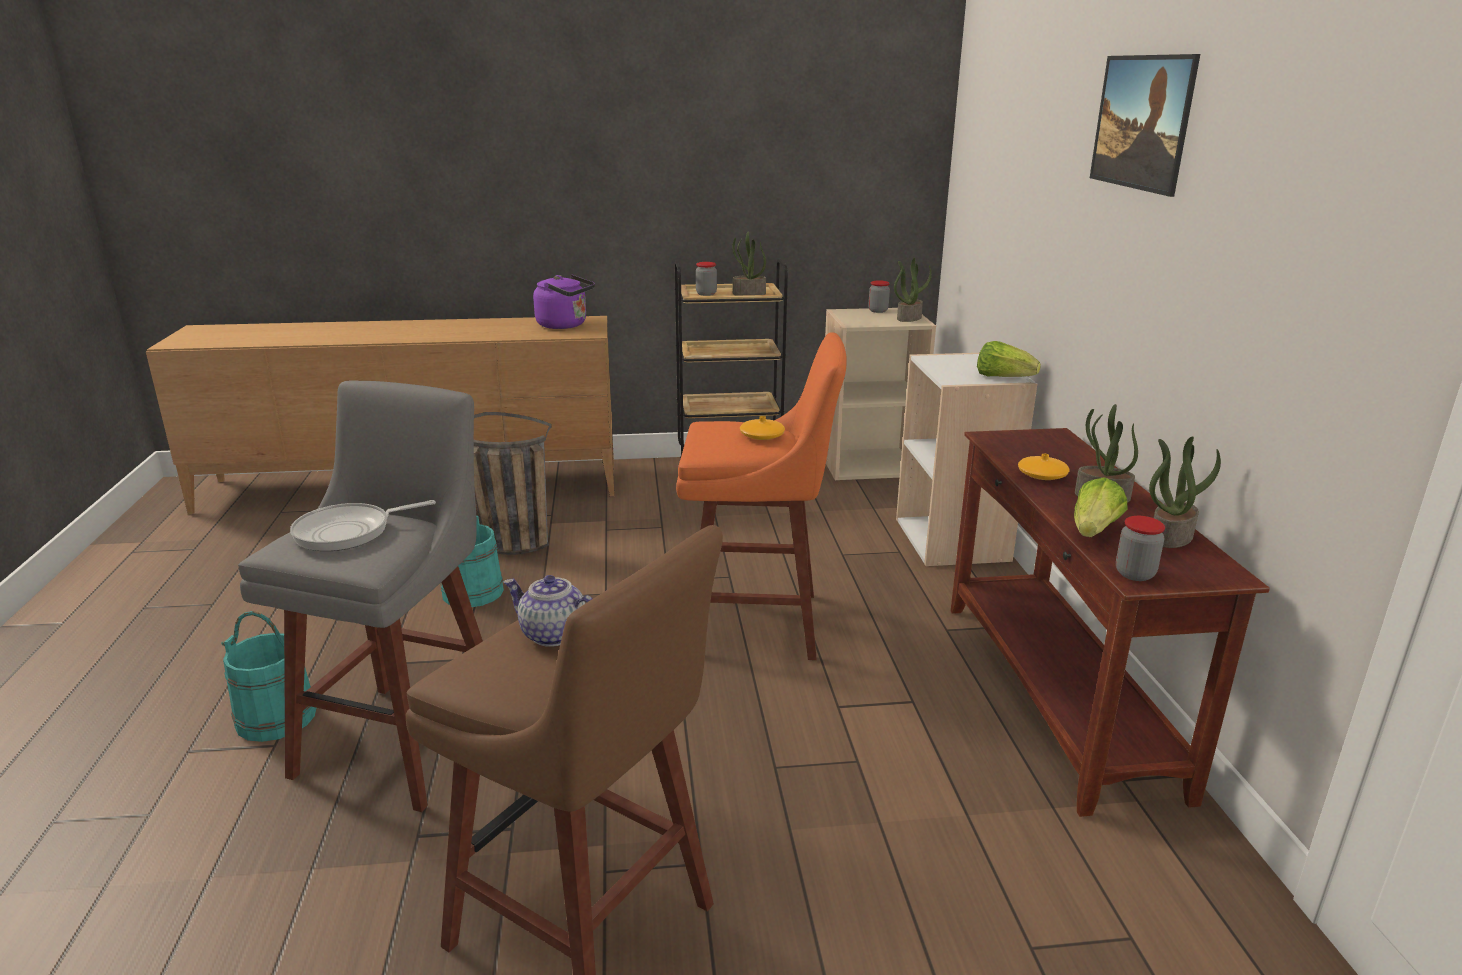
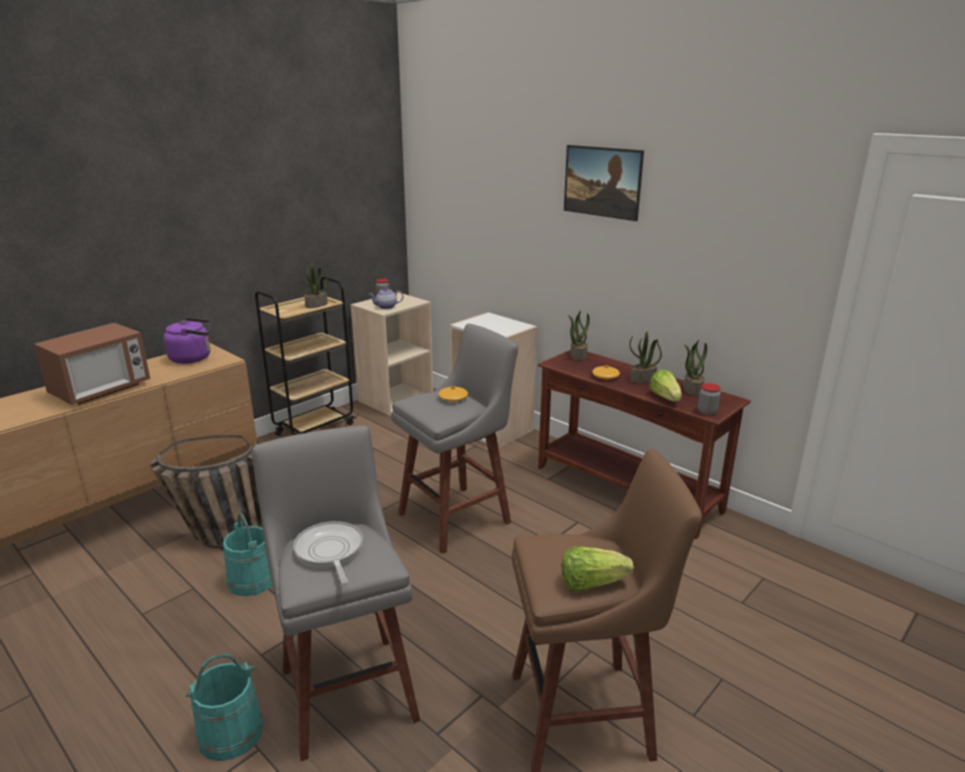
camera: 40 degrees left, 0 degrees up
(349, 532) = (329, 552): frying pan -> frying pan turned 135 degrees clockwise
(442, 333) = (101, 390): none -> microwave
(552, 634) = (557, 548): teapot -> teapot (386, 307)
(706, 294) = (288, 311): jar -> none
(757, 624) = (457, 517): orange stool -> grey stool
(909, 318) = (408, 300): potted plant -> potted plant (578, 356)
(1003, 378) = (517, 327): lettuce -> lettuce (591, 583)

